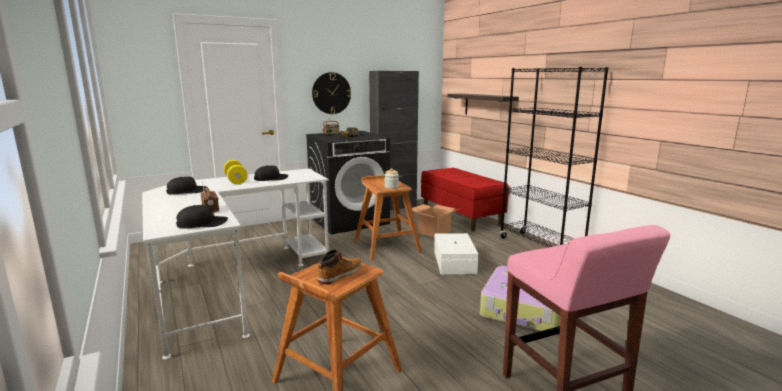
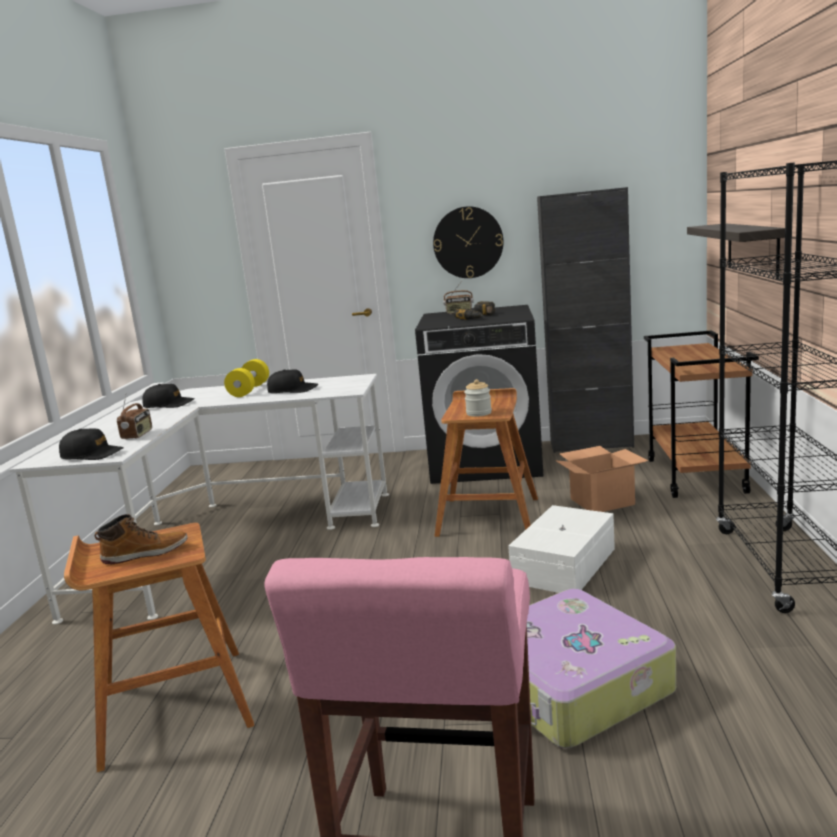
camera: 35 degrees right, 0 degrees up
(461, 216) = (696, 476): red bench -> brown cart

